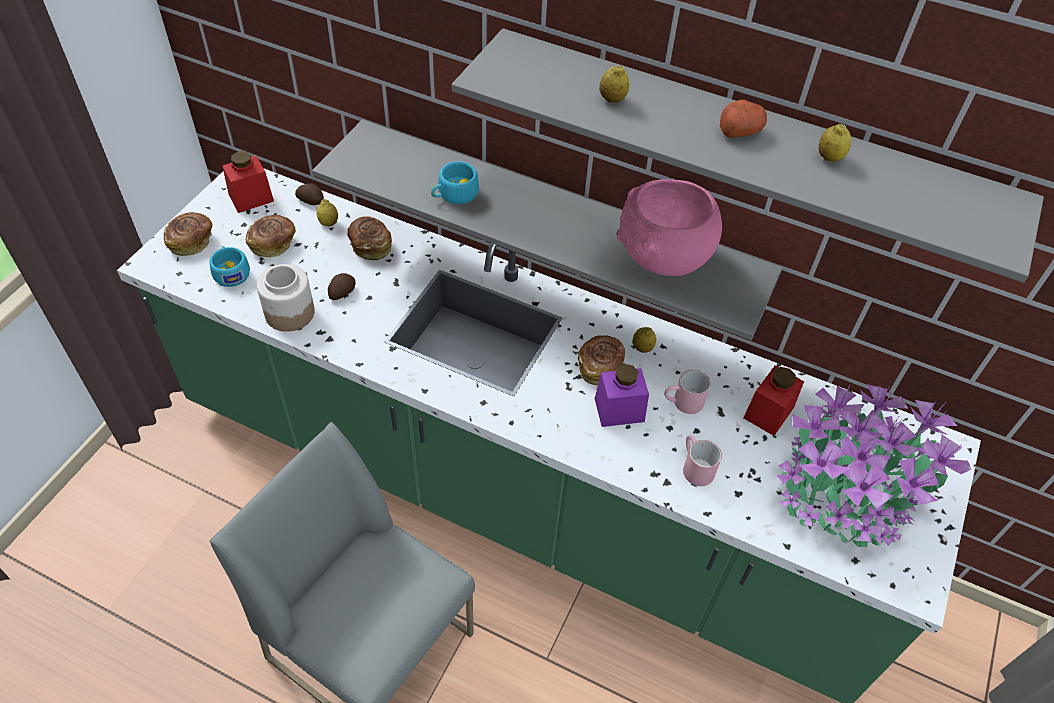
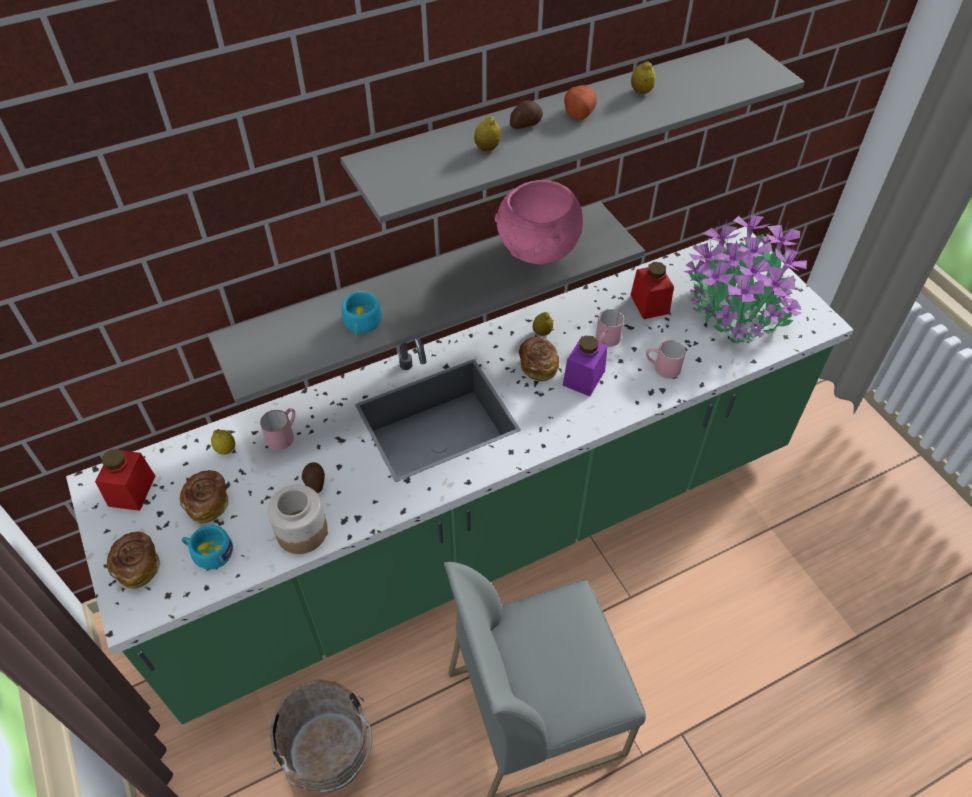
camera: 50 degrees left, 0 degrees up
(230, 519) = (332, 760): none -> brown bucket
(311, 200) = (184, 448): potato -> potato (525, 124)
(370, 246) = (283, 435): bread -> pink mug

